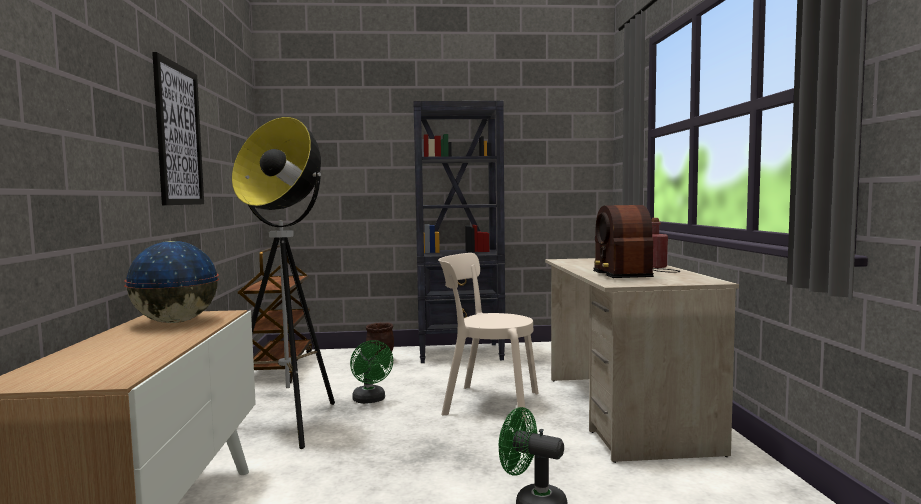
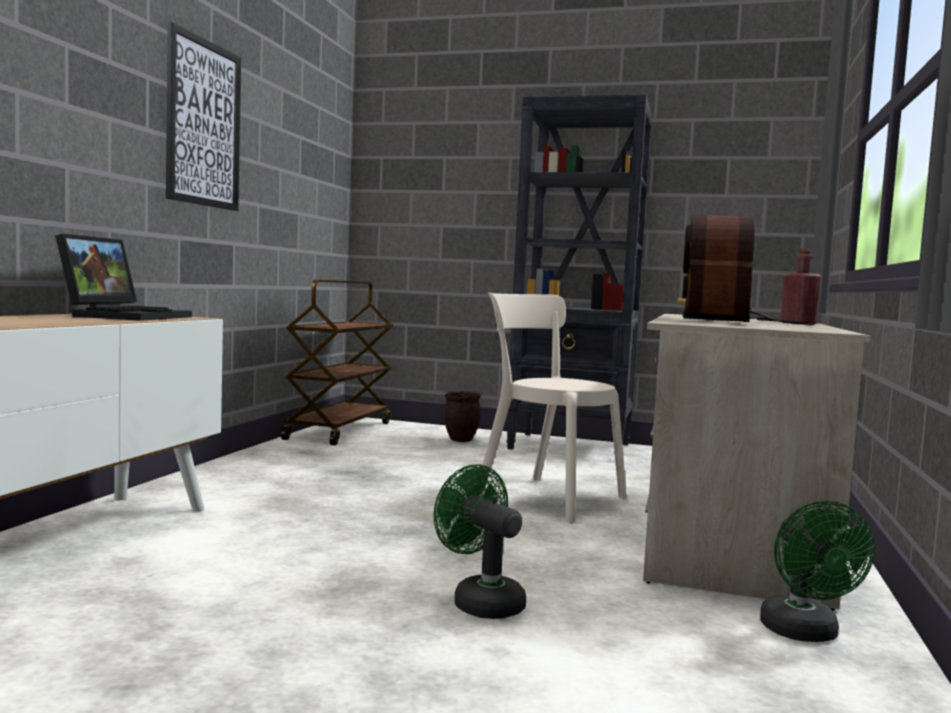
camera: 20 degrees right, 0 degrees up
(175, 322) = (126, 316): globe -> laptop
(290, 424) = (292, 479): floor lamp -> none
(370, 400) = (405, 473): green fan -> green fan (805, 634)

